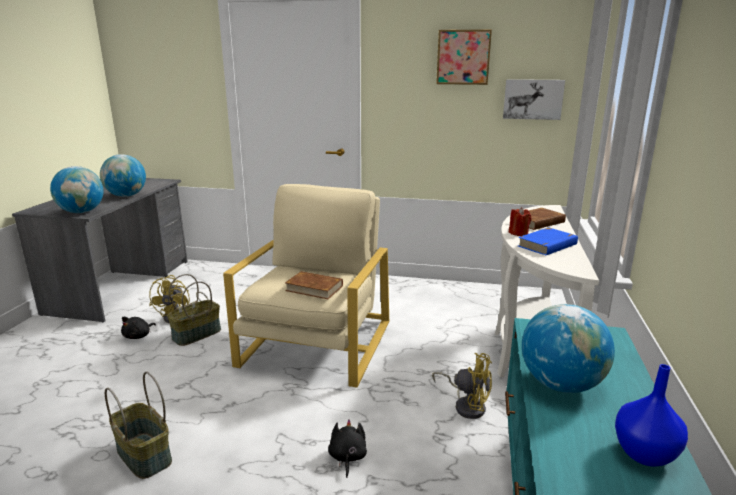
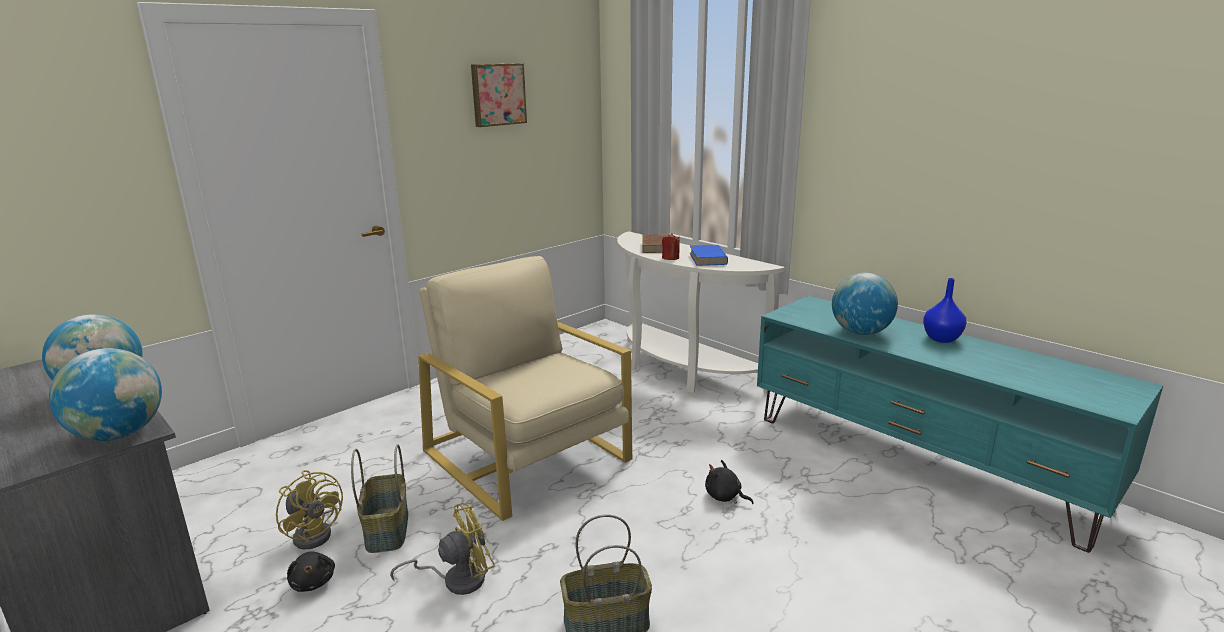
camera: 55 degrees left, 0 degrees up
(314, 288) = (571, 375): brown book -> none
(466, 405) = (712, 420): yellow fan -> yellow fan (456, 579)
(533, 99) = (561, 133): picture -> none

